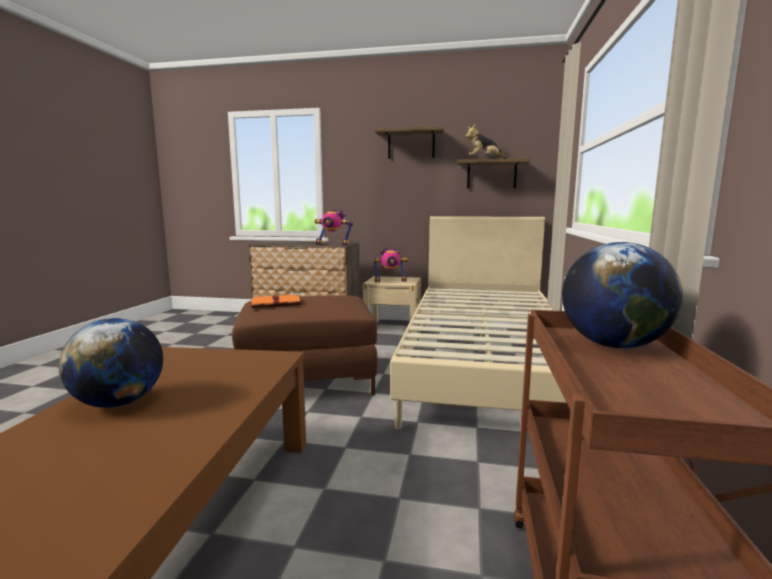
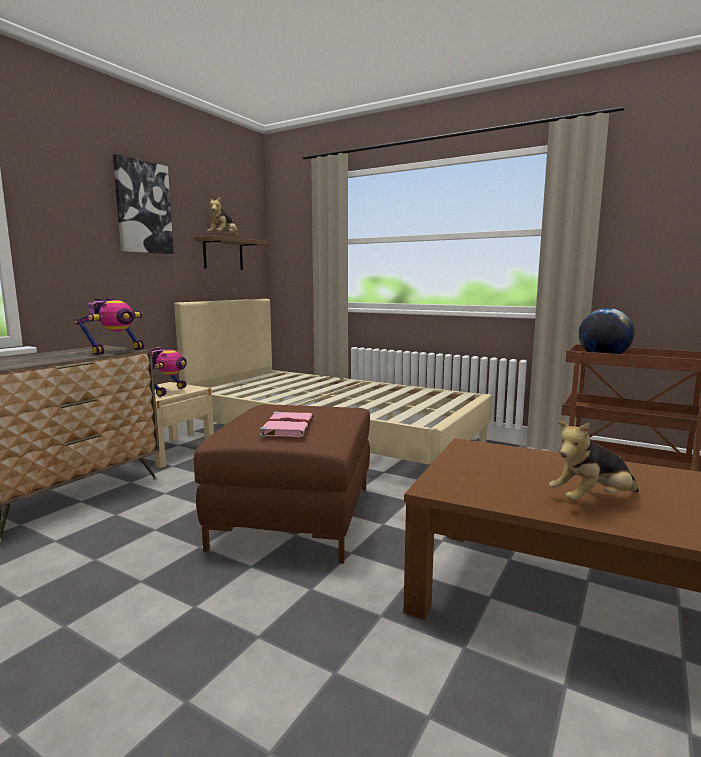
camera: 70 degrees left, 0 degrees up
(119, 403) = (592, 501): globe -> plush toy
(277, 303) = (288, 427): orange book -> pink book
(411, 144) = (143, 207): shelf -> picture

